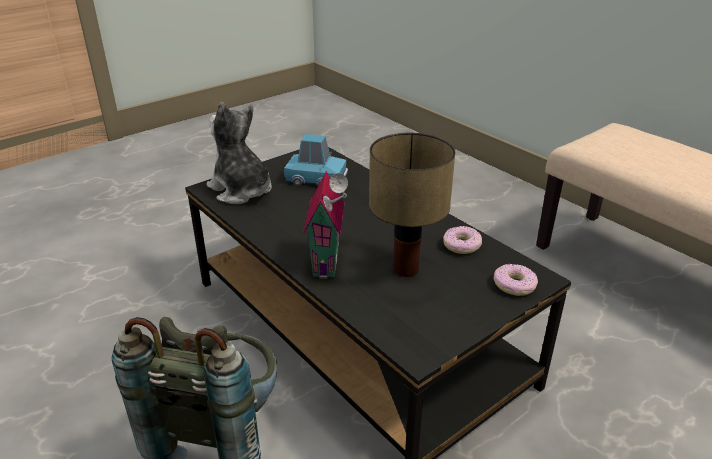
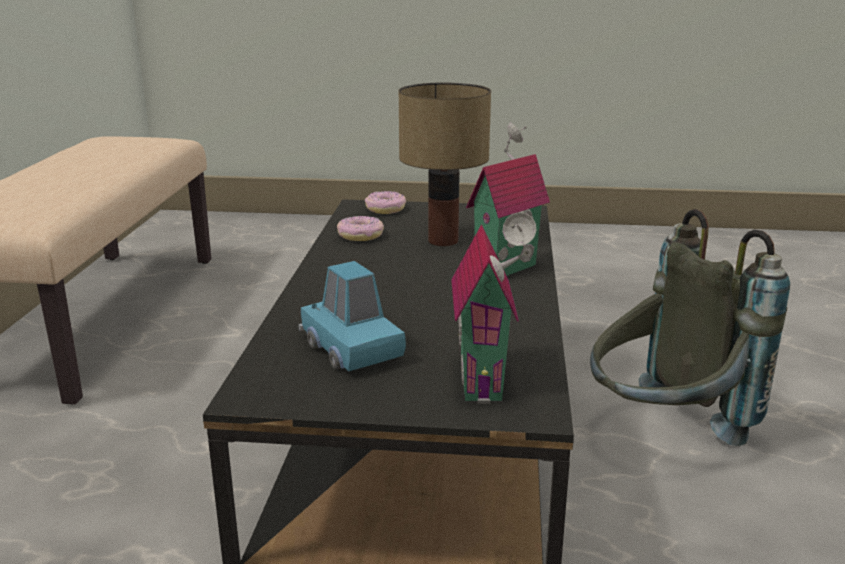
camera: 135 degrees left, 10 degrees down
(241, 191) = (486, 380): plush toy -> toy house

